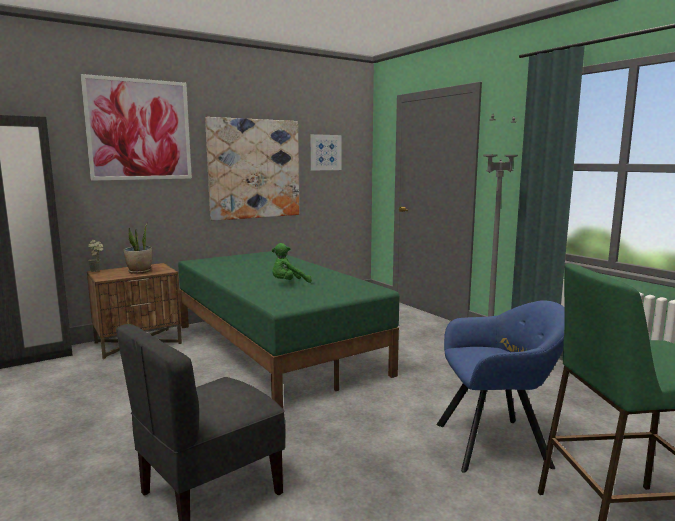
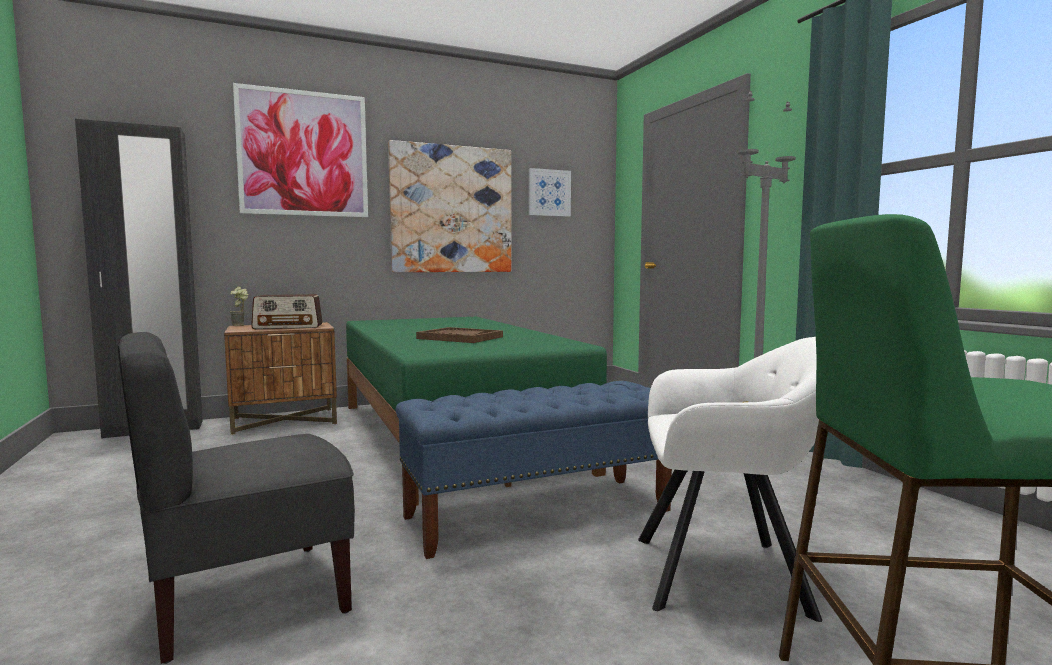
camera: 10 degrees right, 5 degrees down
(140, 271) = (288, 327): potted plant -> radio
(288, 283) = (459, 338): green plush toy -> brown tray
(366, 410) = (539, 513): none -> blue bench
(497, 444) = (730, 575): blue armchair -> white armchair

